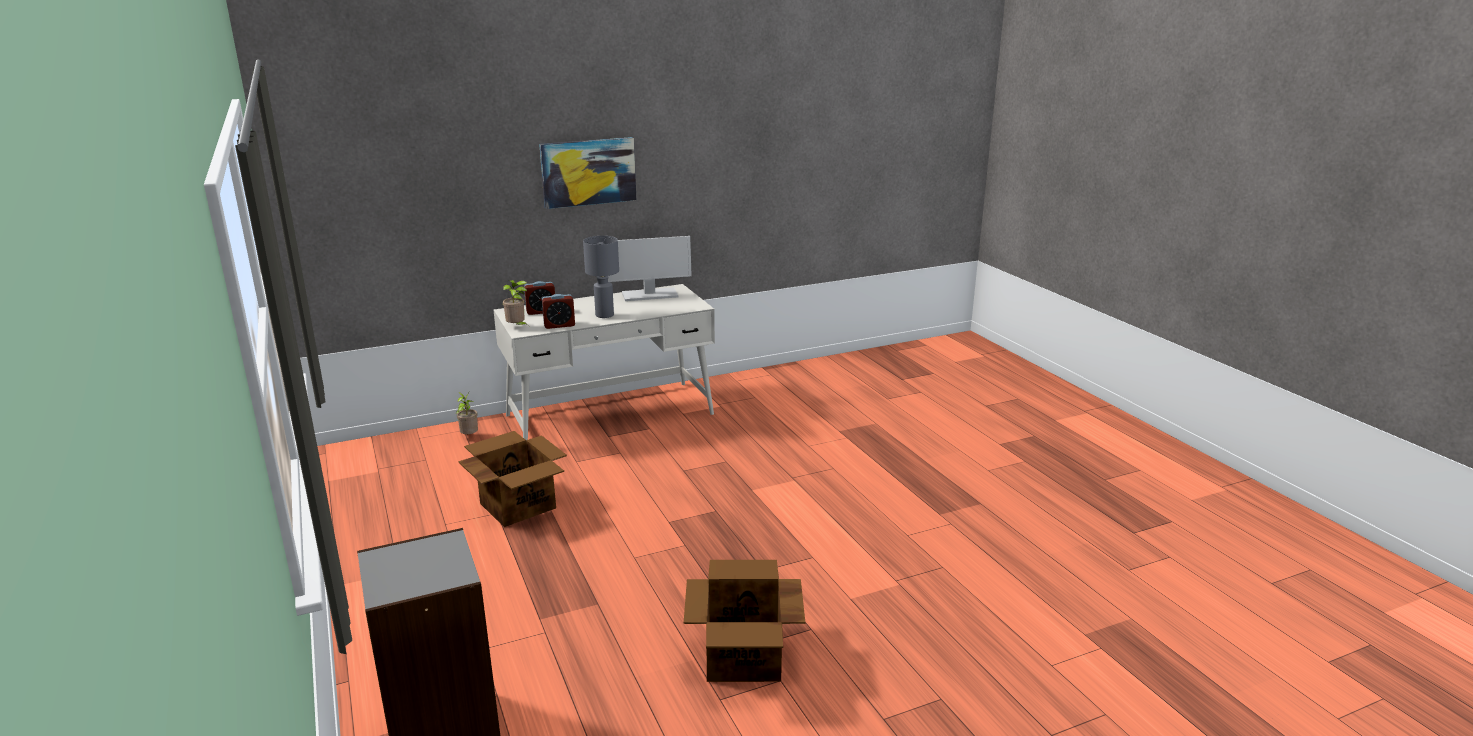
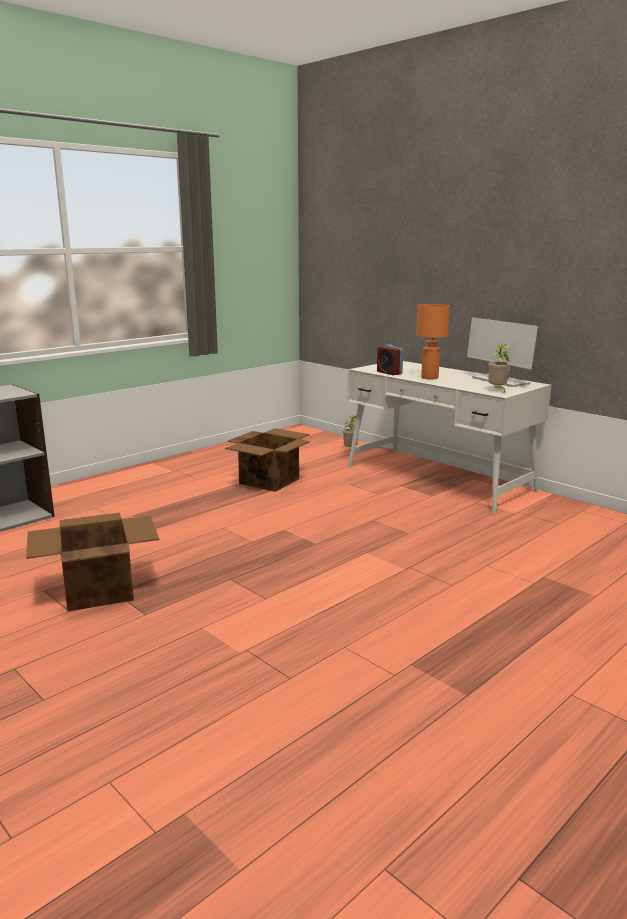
camera: 70 degrees right, 5 degrees down
(517, 327) = (370, 367): potted plant -> potted plant (497, 390)
(541, 311) = (410, 367): alarm clock -> none
(588, 172) = (483, 253): picture -> none
(605, 315) = (429, 378): grey table lamp -> orange table lamp

